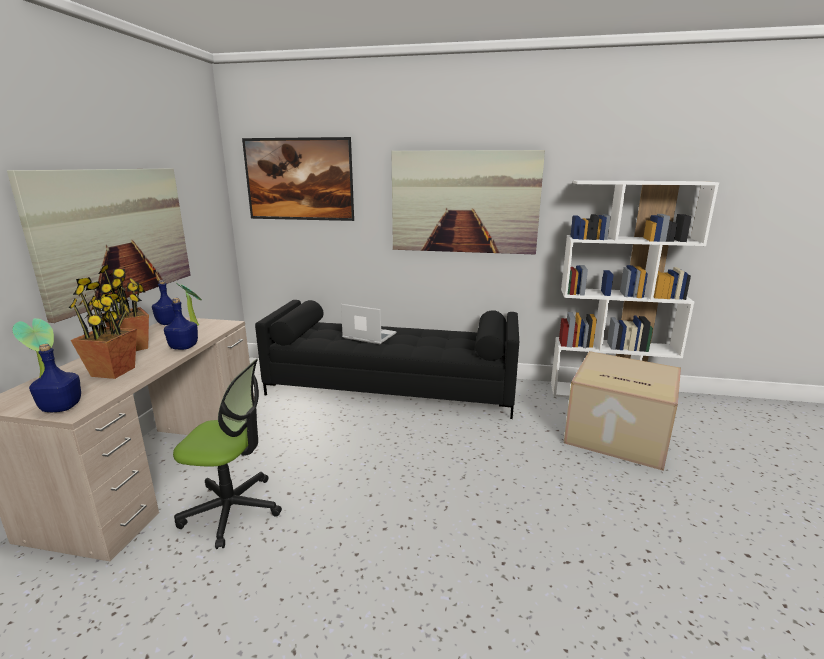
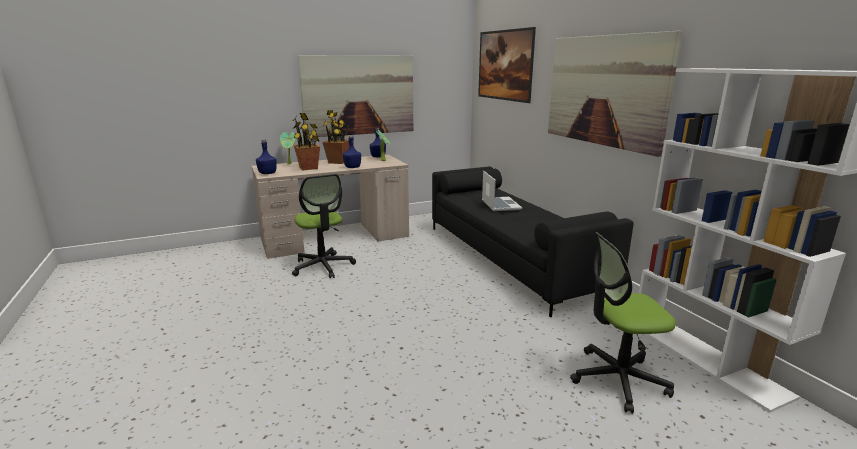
camera: 55 degrees right, 0 degrees up
(616, 434) = (618, 379): cardboard box -> office chair

